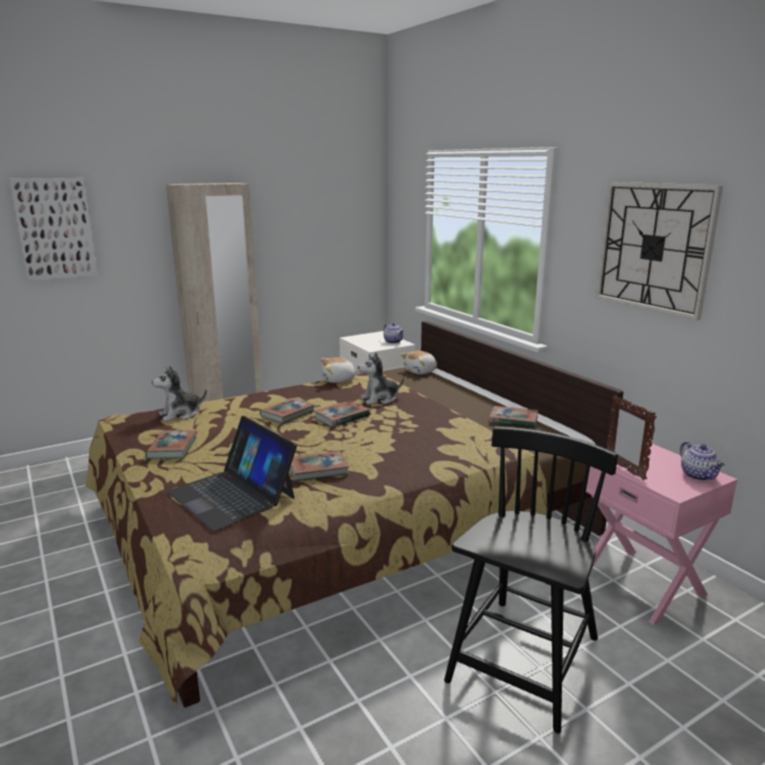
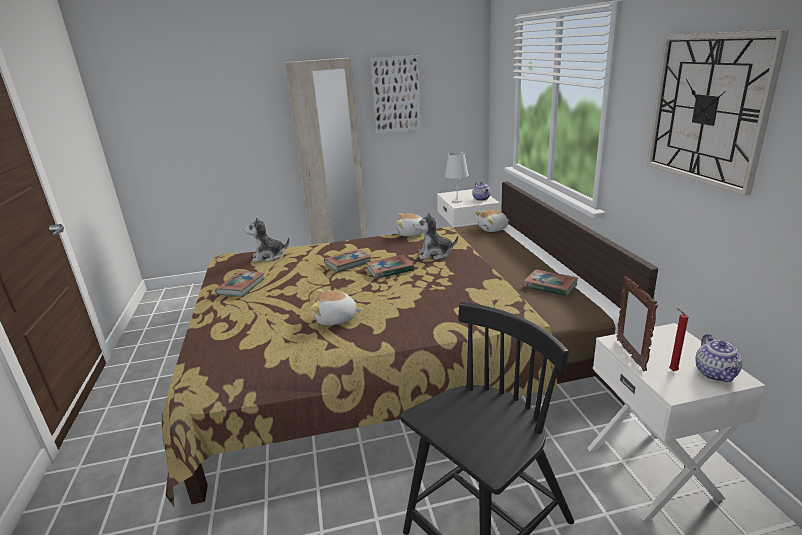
camera: 20 degrees right, 5 degrees up
(55, 229) = (201, 103): picture -> picture (396, 95)
(232, 494) = (254, 334): laptop -> none
(318, 470) = (336, 319): book -> plush toy
(368, 344) = (457, 201): none -> white table lamp
(643, 584) = (653, 471): pink nightstand -> white nightstand
(664, 477) = (671, 370): none -> red candle

